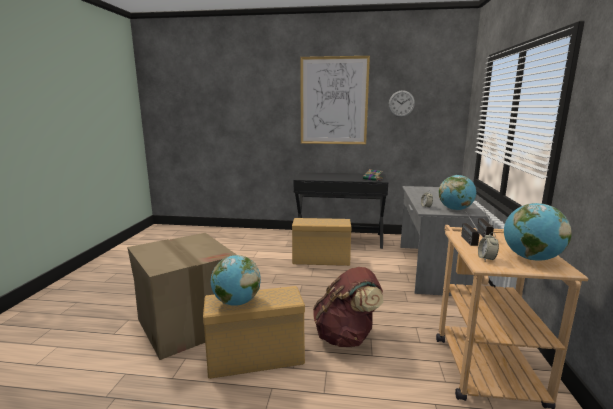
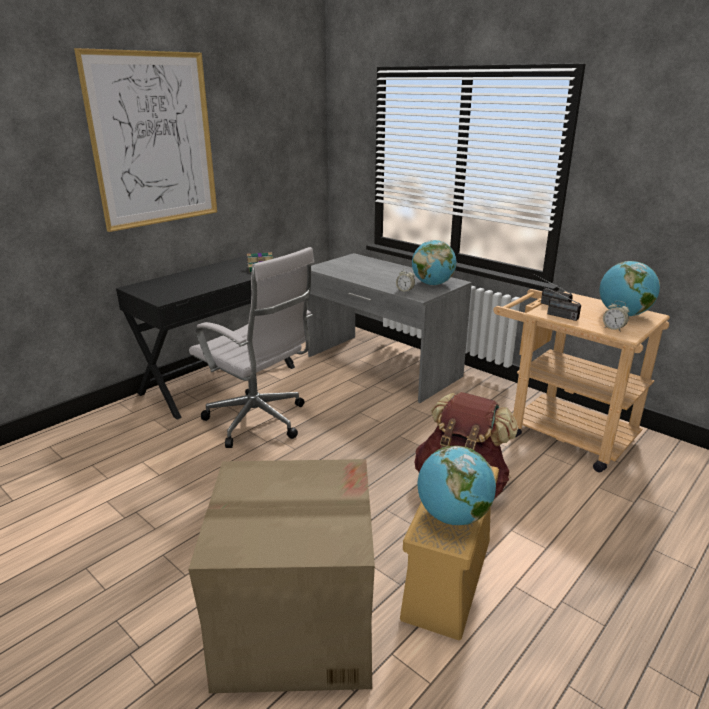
camera: 55 degrees left, 10 degrees up
(320, 260) = (259, 422): beige storage box -> white office chair
(401, 103) = (253, 137): wall clock -> none

